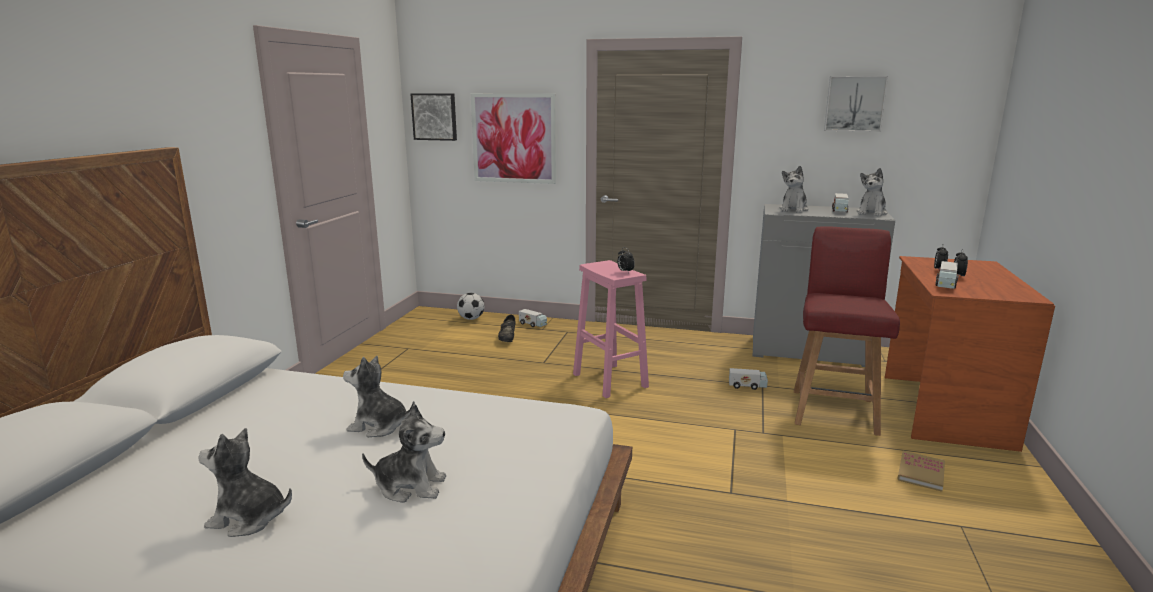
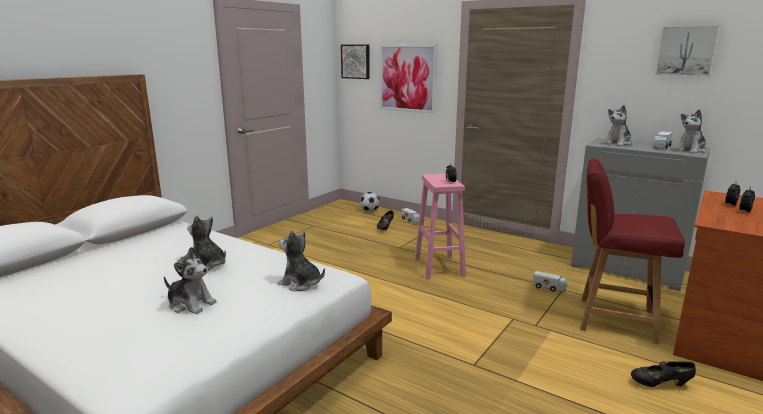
camera: 20 degrees right, 0 degrees up
(249, 518) = (88, 304): plush toy -> plush toy (300, 283)
(834, 410) = (614, 319): red chair -> red chair turned 105 degrees counterclockwise
(921, 473) = (660, 384): book -> black shoe
(945, 285) = (720, 218): toy truck -> none

